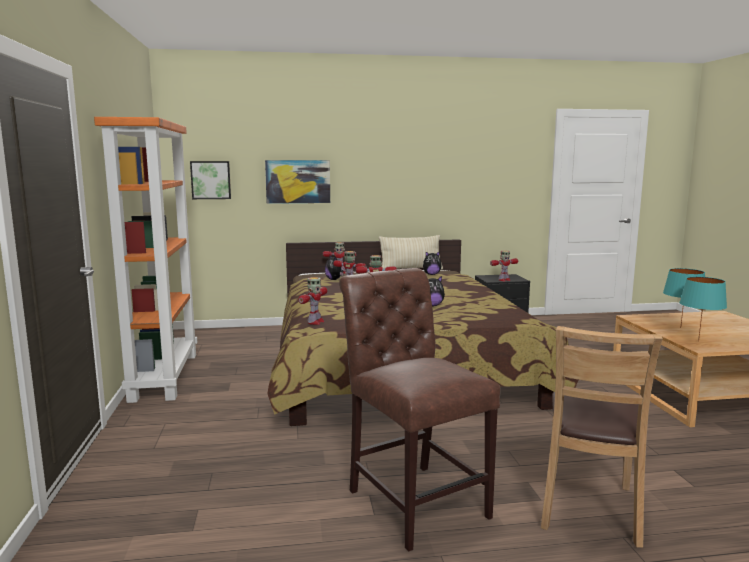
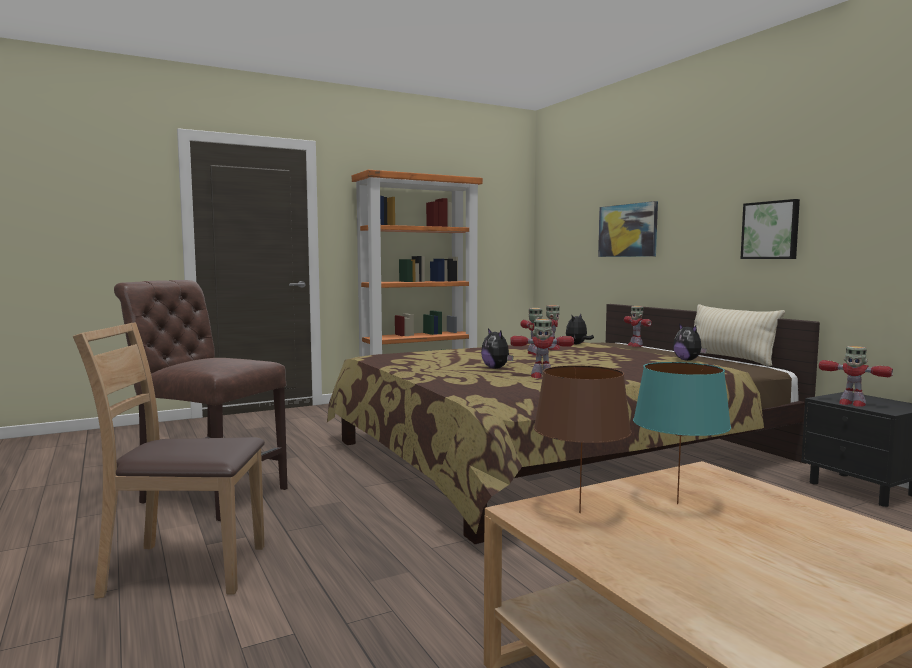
camera: 70 degrees right, 5 degrees down
(211, 180) = (563, 232): picture -> picture (771, 230)
(315, 322) = (386, 353): toy robot -> toy robot (541, 376)
(413, 499) = (209, 494): brown chair -> brown chair turned 105 degrees counterclockwise
(698, 340) = (580, 512): turquoise table lamp -> brown table lamp

